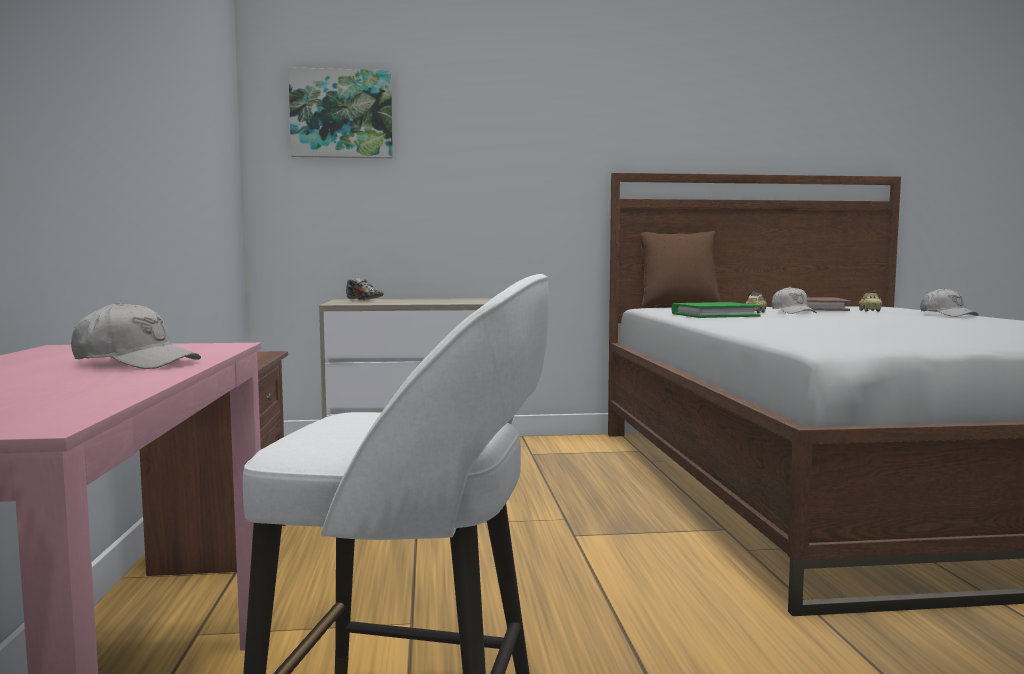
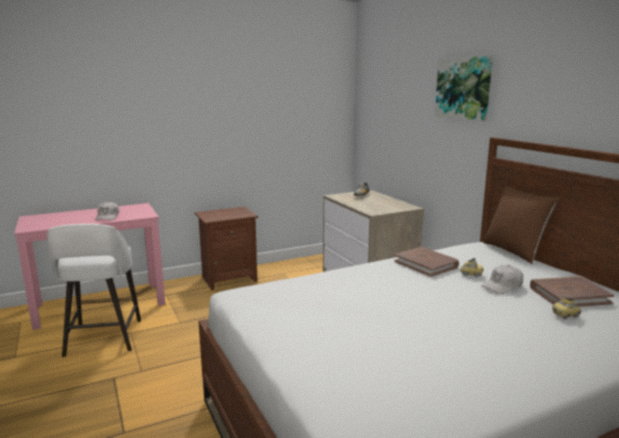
camera: 70 degrees right, 10 degrees up
(342, 114) = (382, 90): picture -> picture (463, 88)
(714, 315) = (426, 264): green book -> brown book
(947, 314) = (568, 349): white cap -> none

